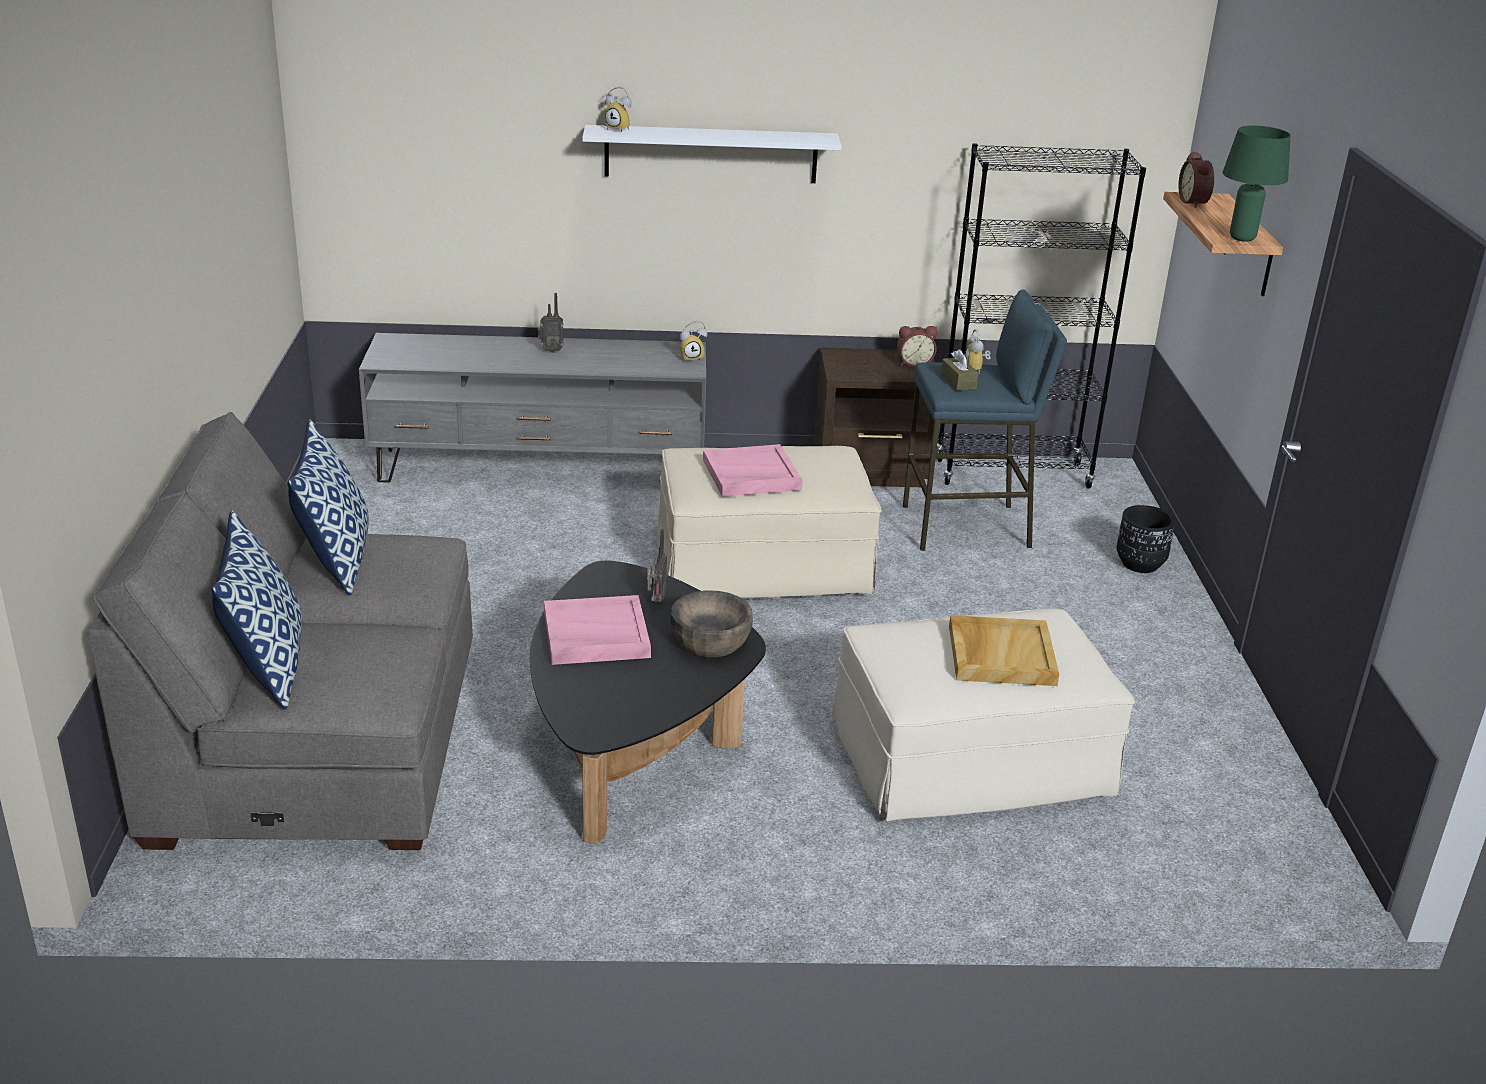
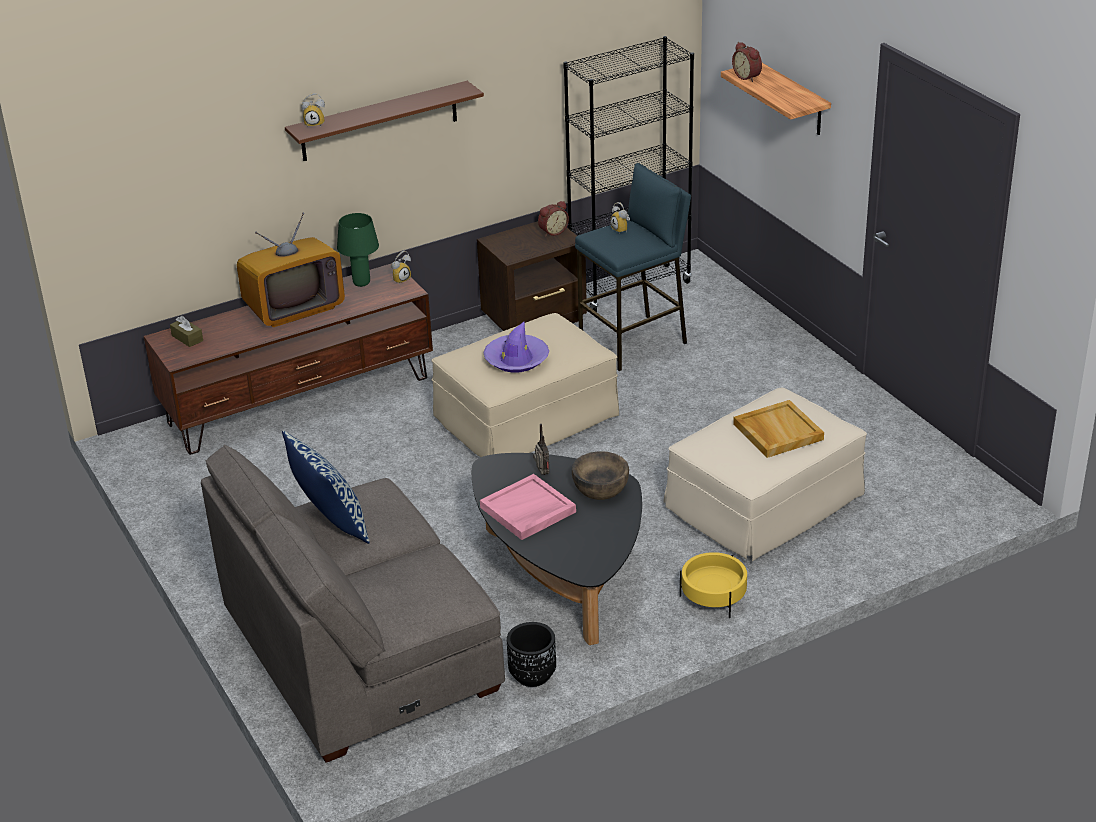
camera: 25 degrees left, 5 degrees up
(267, 667) = (373, 609): pillow -> none
(541, 468) = (300, 399): grey tv stand -> brown tv stand
(551, 350) = (294, 307): radio -> television
(711, 154) = (379, 121): white shelf -> brown shelf
(751, 475) = (516, 359): pink tray -> purple hat
(798, 848) = (713, 597): none -> yellow planter
(958, 382) = (619, 244): brown tissue box -> brown tissue box (187, 338)
(1140, 564) = (761, 331): black planter -> black planter (532, 675)
(1241, 238) = (802, 103): green table lamp -> green table lamp (361, 283)

